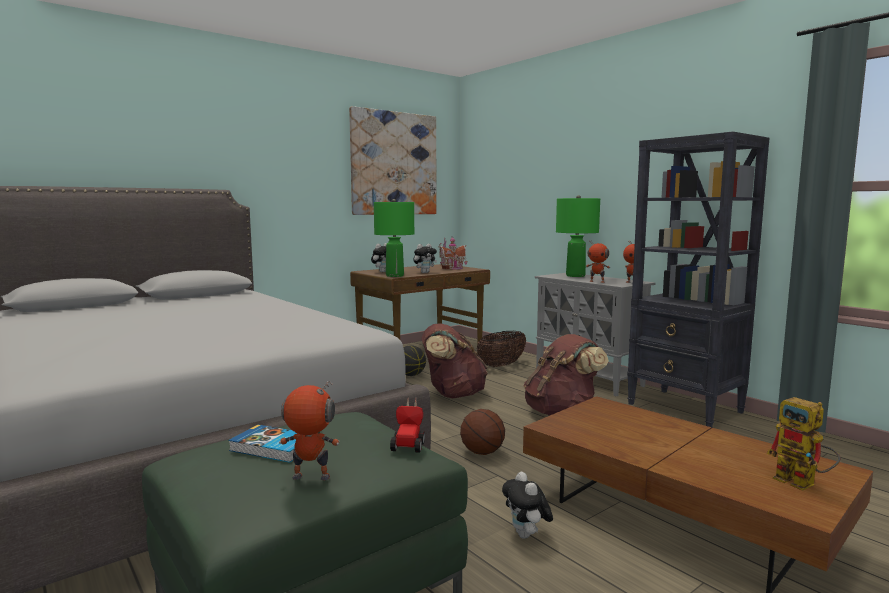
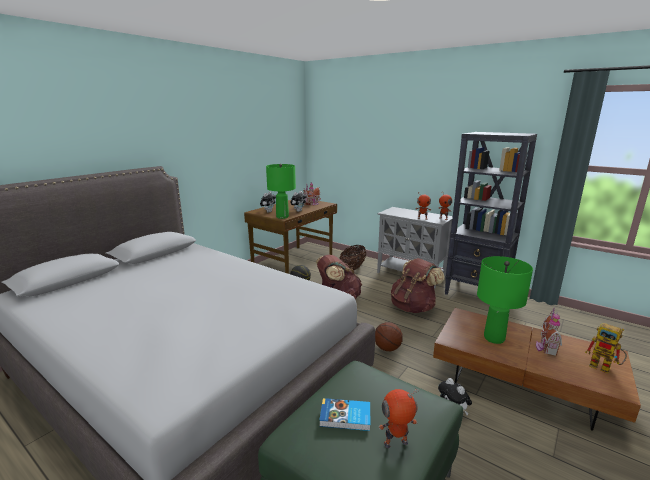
camera: 15 degrees left, 10 degrees up
(394, 164) = (267, 130): picture -> none
(409, 444) = (422, 394): toy car -> none
(576, 276) = (402, 211): green table lamp -> green table lamp (494, 338)
(711, 450) = (545, 347): none -> toy house

